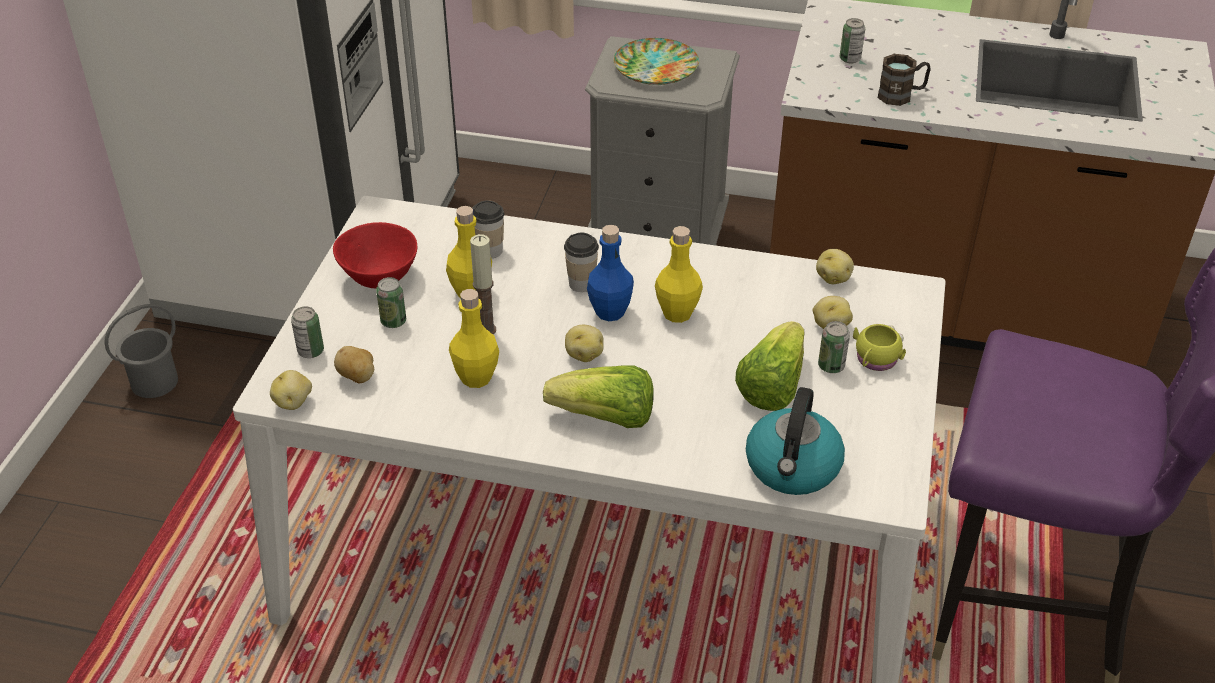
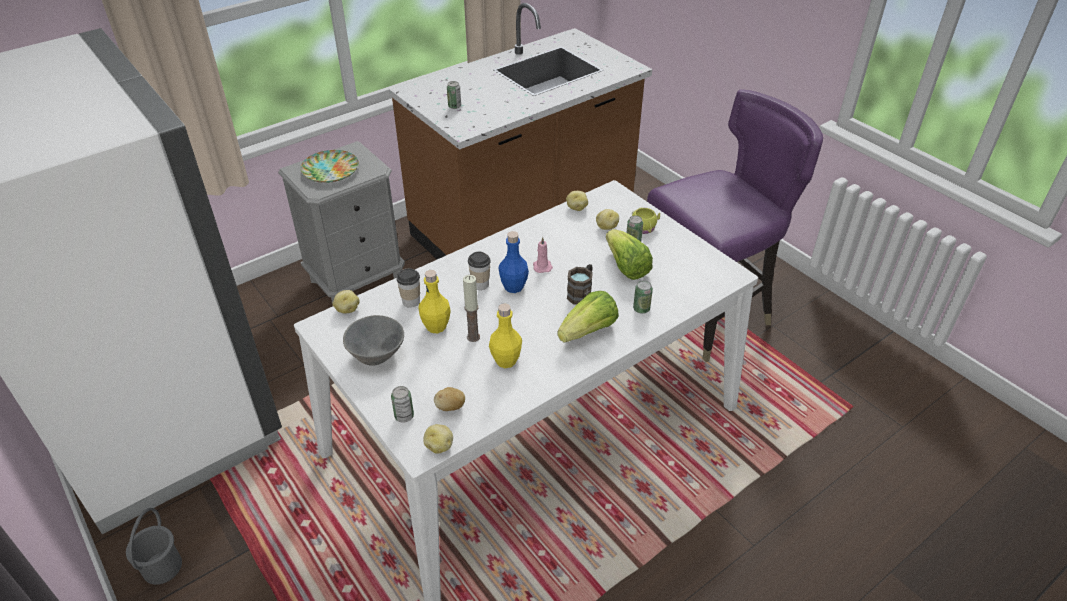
camera: 50 degrees left, 0 degrees up
(379, 279) = (378, 356): red bowl -> grey bowl
(393, 321) = (421, 369): can -> can (641, 309)
(584, 354) = (534, 313): potato -> potato (347, 309)
(677, 313) = (542, 266): yellow bottle -> pink candle
(793, 468) = (685, 292): kettle -> none
(901, 95) = (502, 110): brown mug -> brown mug (581, 293)

